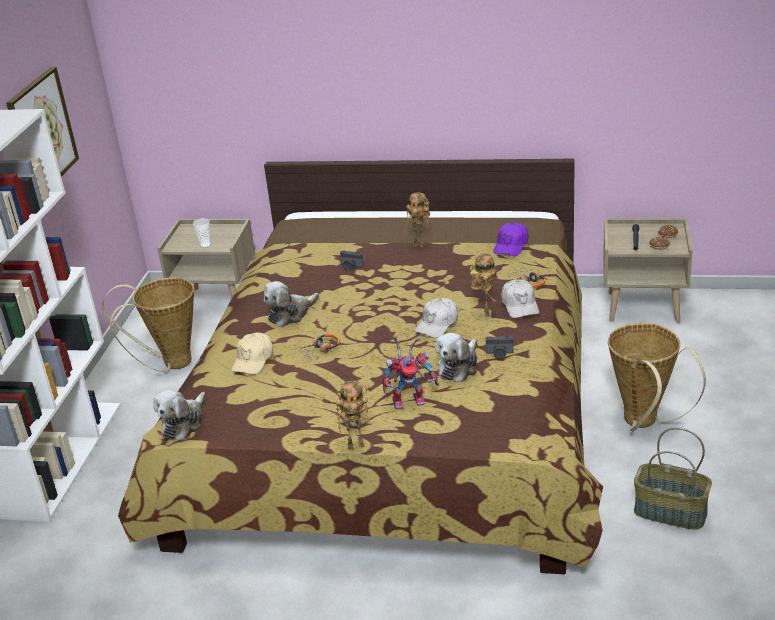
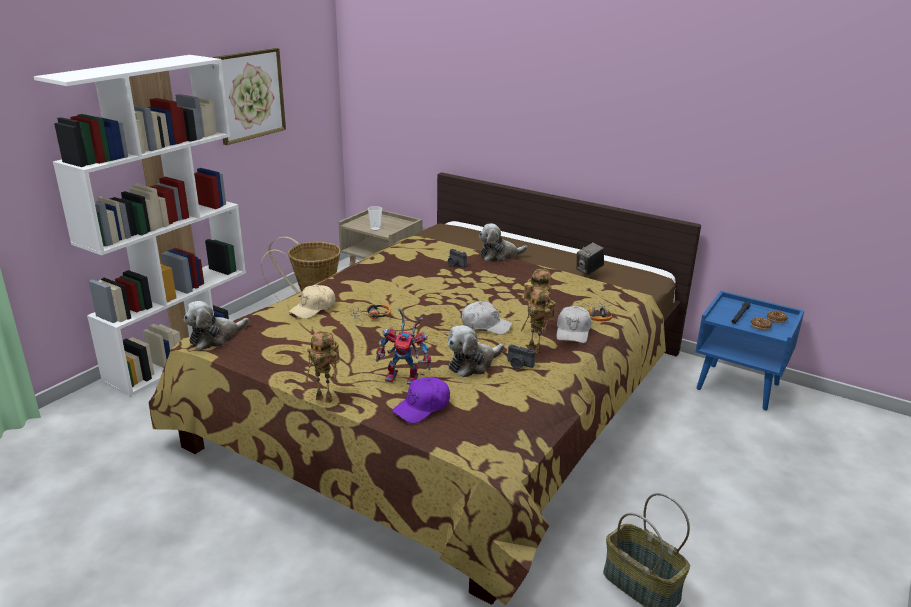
camera: 20 degrees right, 5 degrees down
(290, 314) = (375, 285): plush toy -> plush toy (499, 256)
(420, 245) = (527, 264): toy robot -> toy robot (536, 350)
(437, 324) = (485, 325): white cap -> white cap turned 135 degrees counterclockwise
(484, 235) = (589, 270): none -> camera
(511, 246) = (605, 284): purple cap -> purple cap (422, 407)
(644, 307) = (738, 386): beige nightstand -> blue nightstand
(644, 424) = (670, 490): basket -> none

